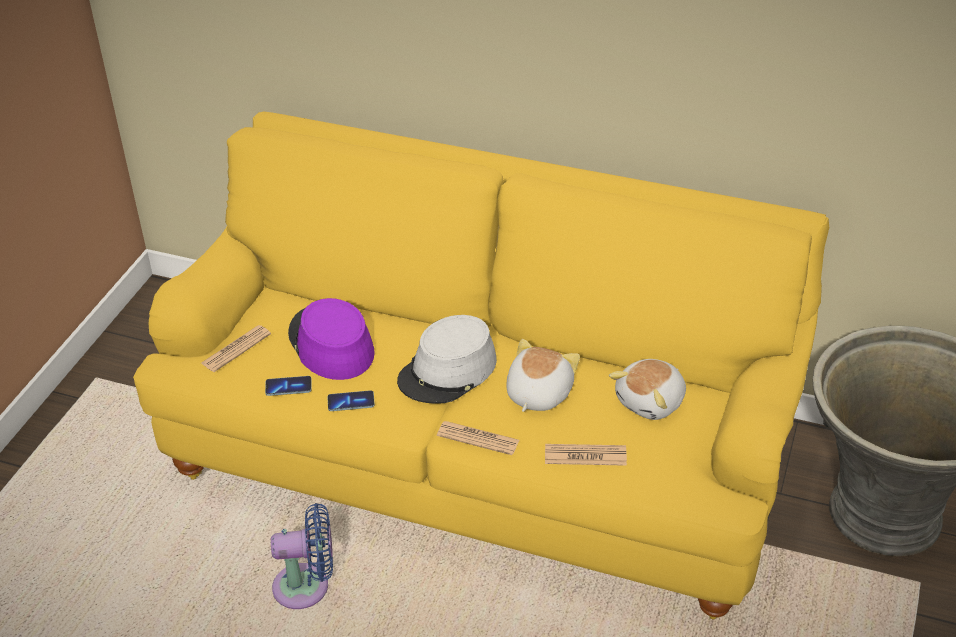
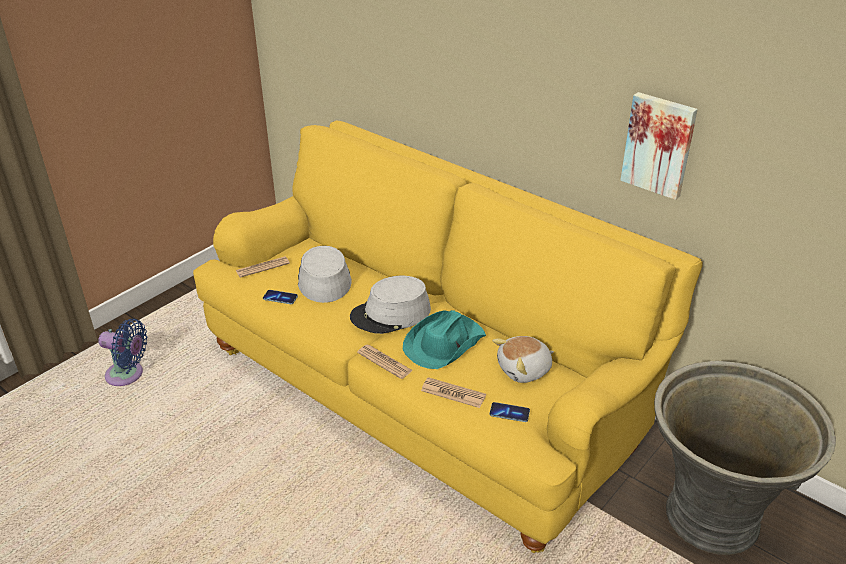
camera: 20 degrees right, 5 degrees down
(307, 586) = (263, 442): blue fan -> blue fan (128, 375)
(330, 344) = (323, 278): purple hat -> grey hat
(351, 402) = (314, 317): phone -> phone (509, 413)
(537, 394) = (443, 343): plush toy -> turquoise hat
(758, 86) = (659, 144): none -> picture

